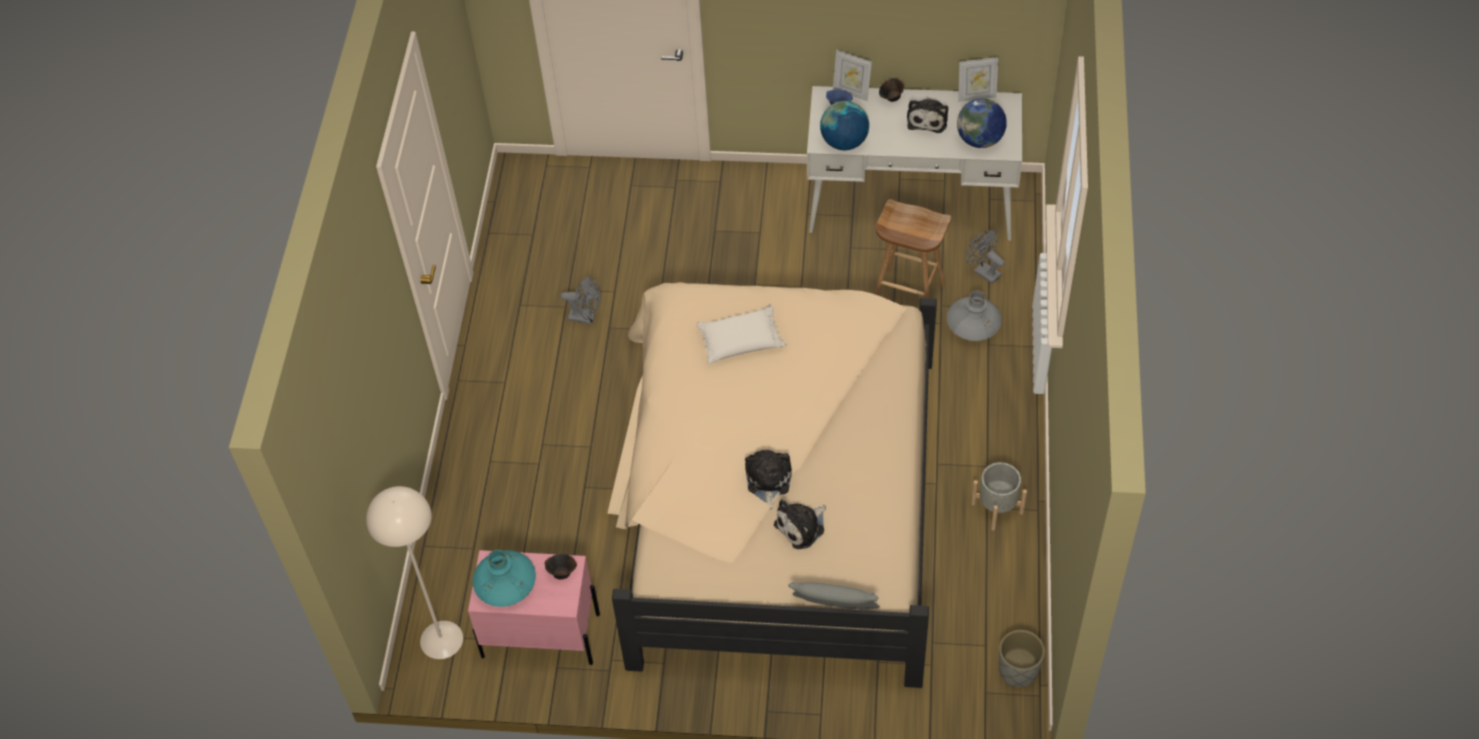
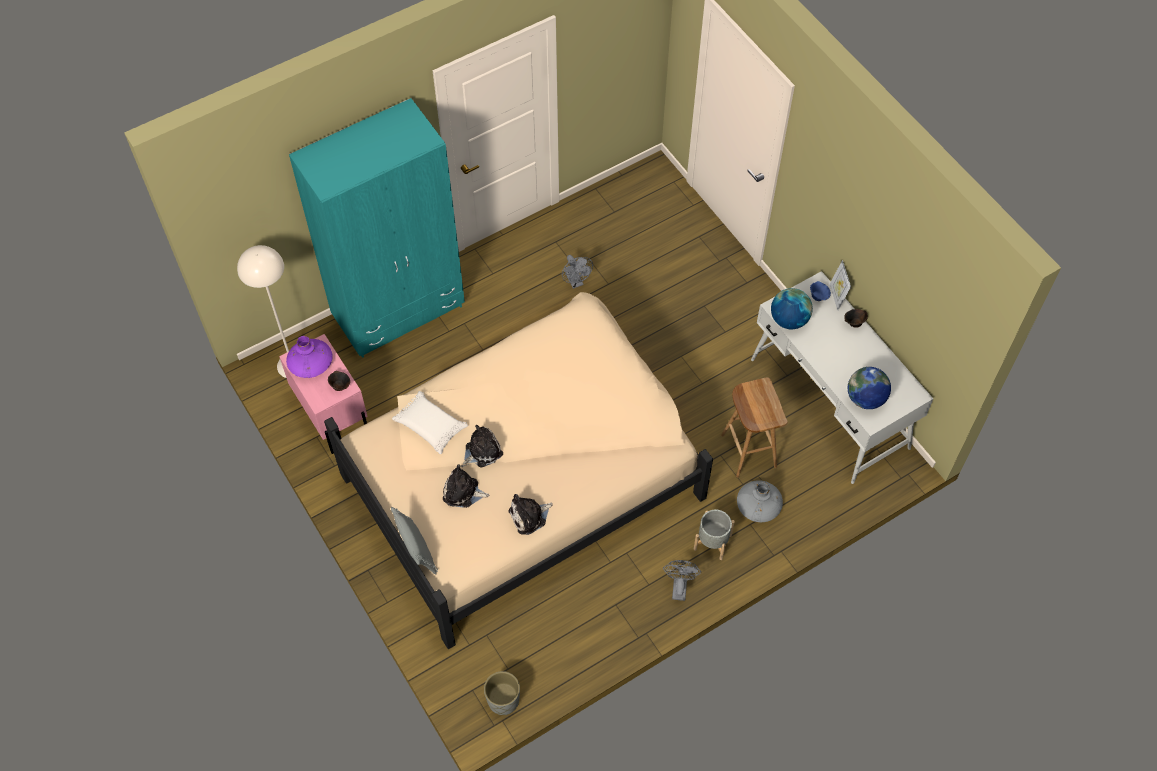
camera: 50 degrees right, 5 degrees up
(470, 495) = (399, 311): none -> turquoise wardrobe
(505, 584) = (310, 362): turquoise vase -> purple vase
(741, 338) = (578, 365): white pillow -> white pillow (430, 424)
(928, 119) = (855, 356): plush toy -> plush toy (529, 516)
(976, 96) = (903, 372): picture frame -> none
(983, 271) = (809, 483): grey fan -> grey fan (679, 586)
(997, 508) = (620, 611): grey planter -> grey planter (712, 542)

